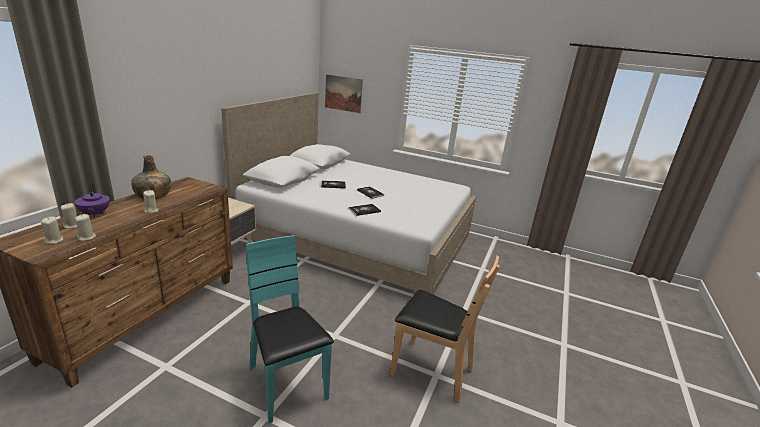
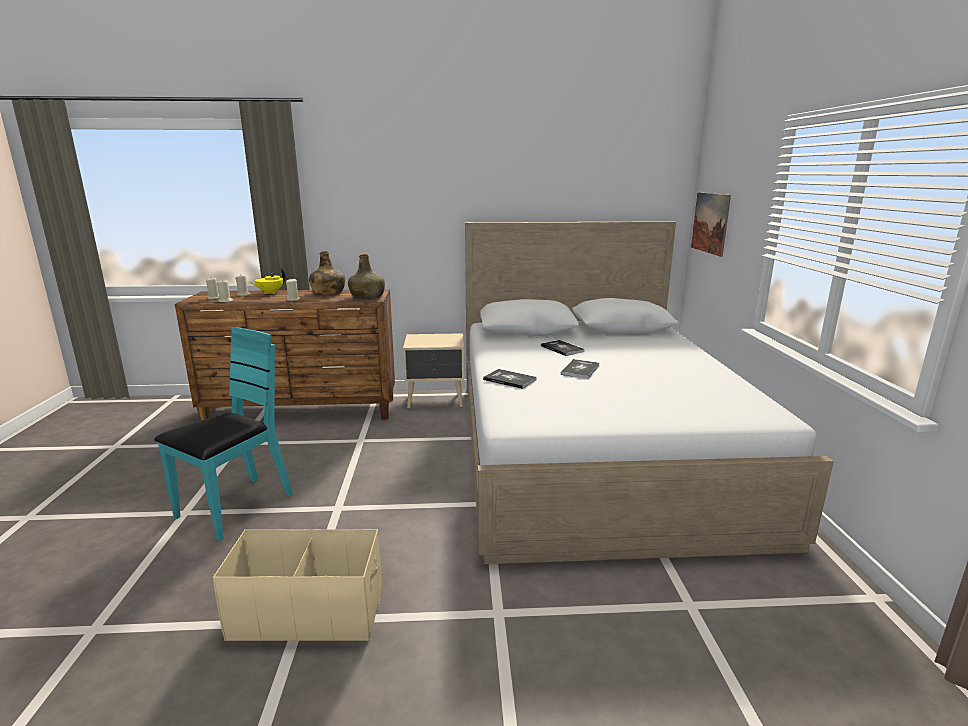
camera: 65 degrees right, 5 degrees down
(94, 214) = (270, 293): purple teapot -> yellow teapot
(201, 188) = (367, 297): none -> green bottle
(431, 370) = (308, 612): brown chair -> beige storage box

